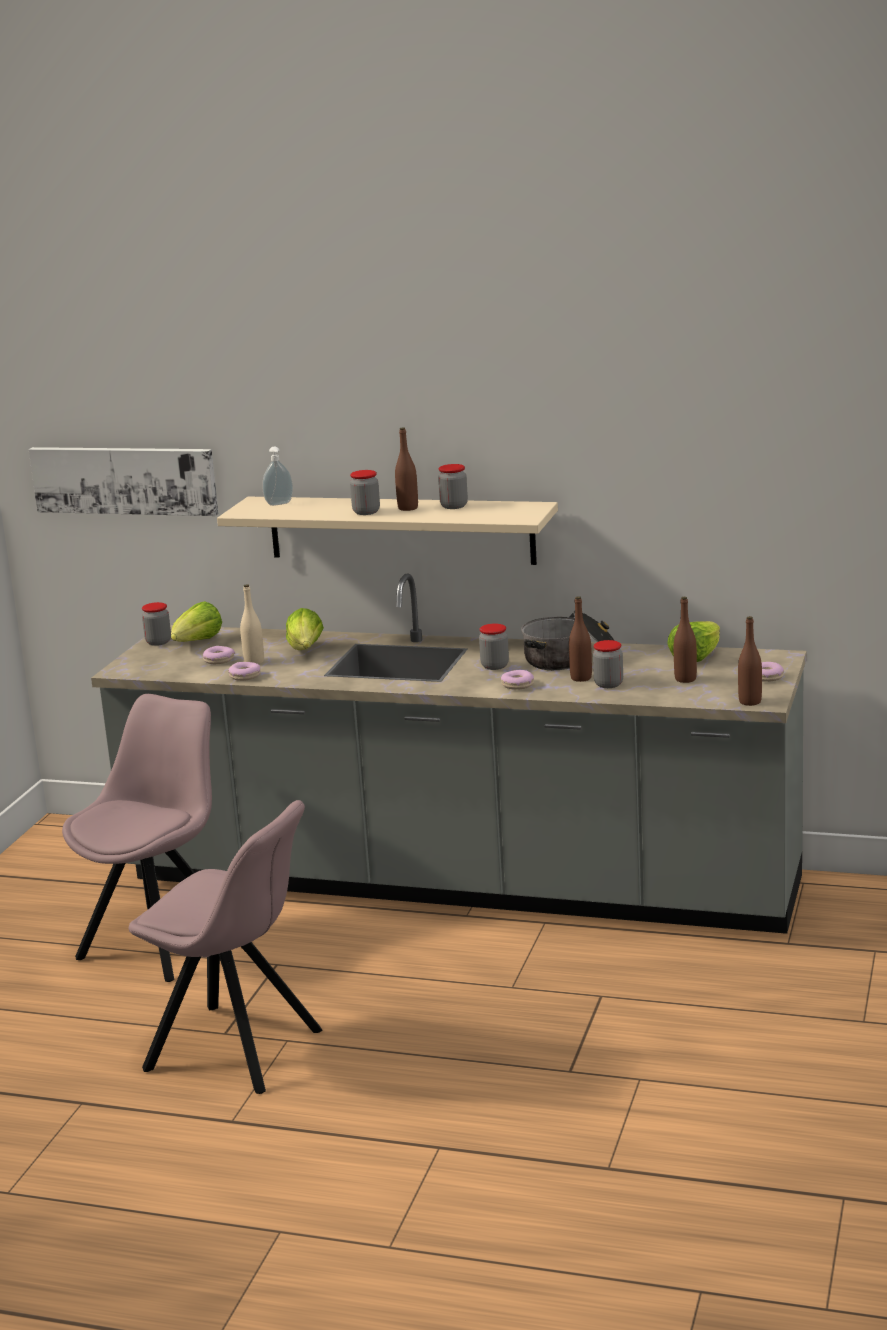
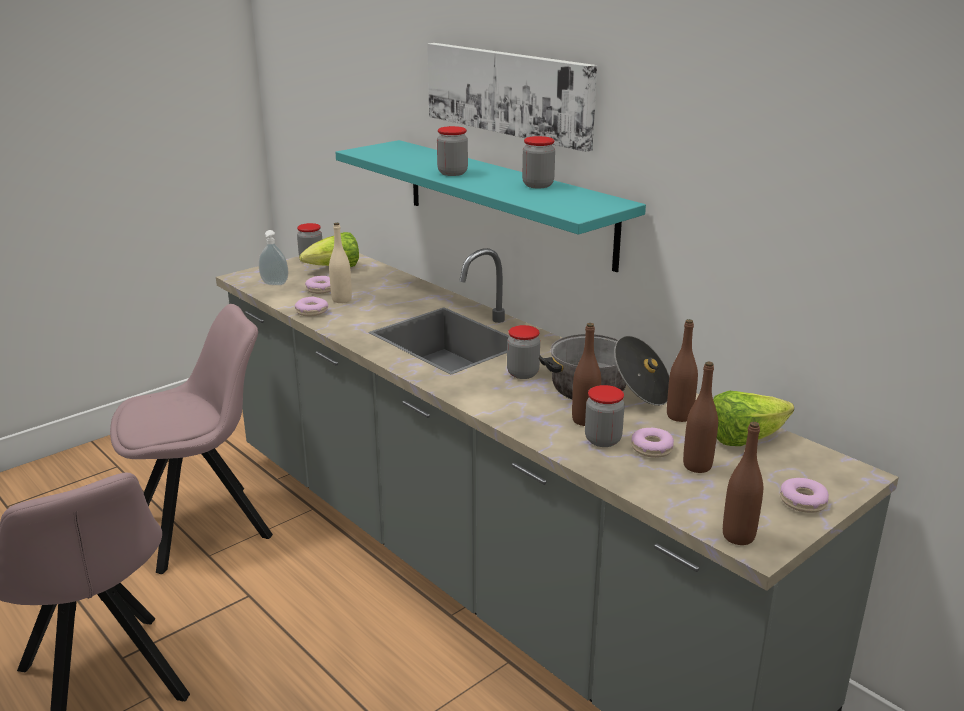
camera: 30 degrees right, 5 degrees up
(124, 480) = (325, 107): picture -> picture (508, 93)
(279, 504) = (404, 151): soap dispenser -> soap dispenser (274, 284)
(305, 650) = (396, 301): lettuce -> none
(400, 529) = (506, 201): beige shelf -> turquoise shelf
(408, 508) = (494, 178): brown bottle -> brown bottle (679, 416)
(517, 685) = (511, 405): donut -> donut (651, 448)

